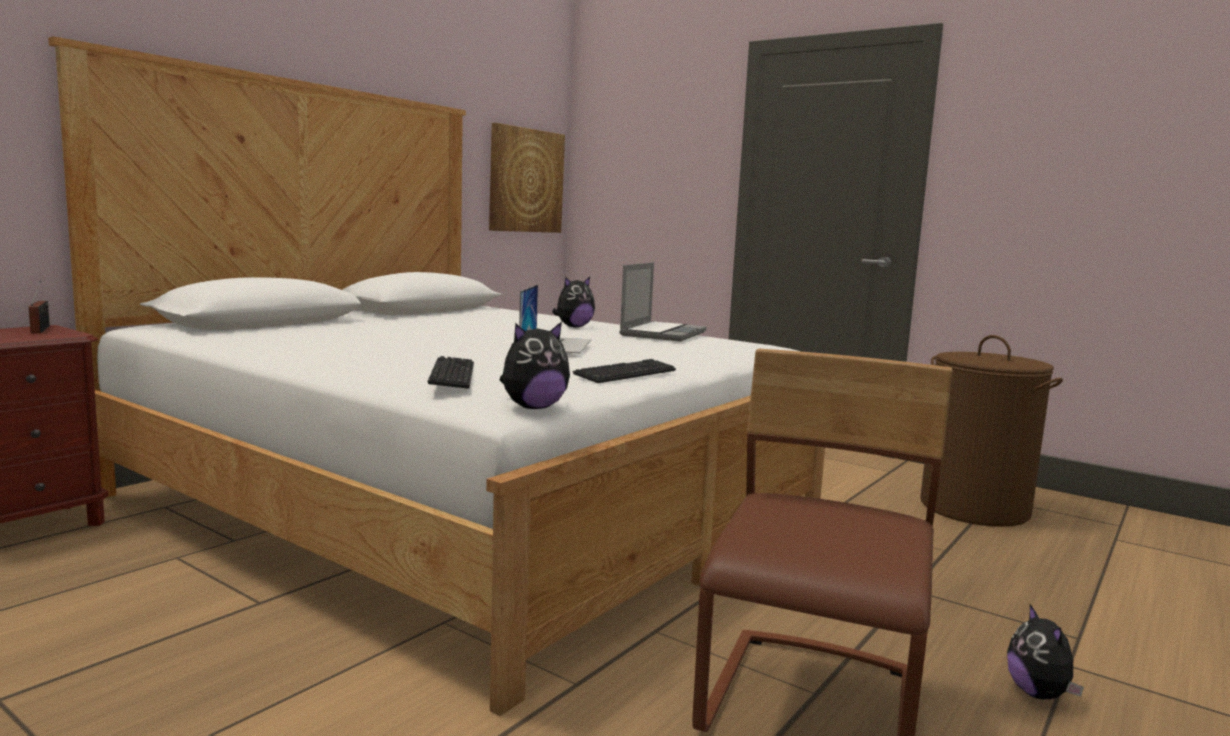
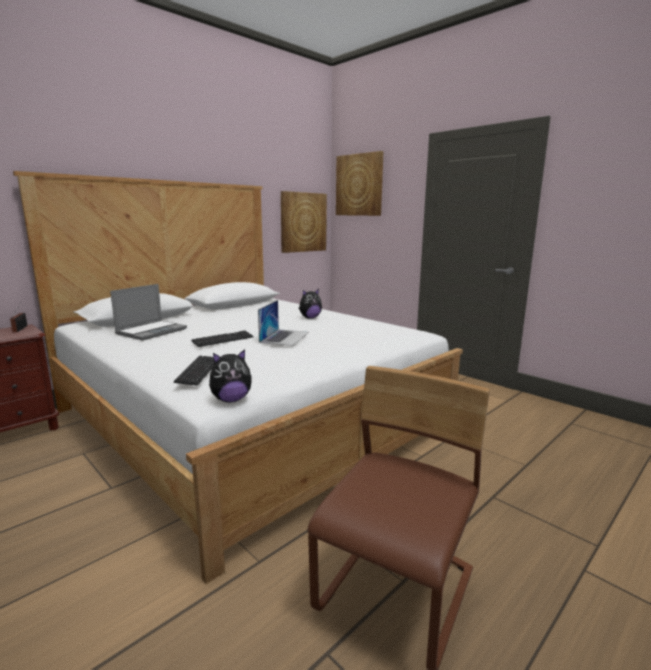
camera: 10 degrees right, 5 degrees up
(624, 122) = (359, 185): none -> picture
(625, 374) = (308, 365): keyboard -> keyboard (223, 340)
(662, 333) = (359, 323): laptop -> laptop (152, 331)
(974, 508) = (555, 431): brown laundry basket -> none
(1039, 694) = (555, 594): plush toy -> none

